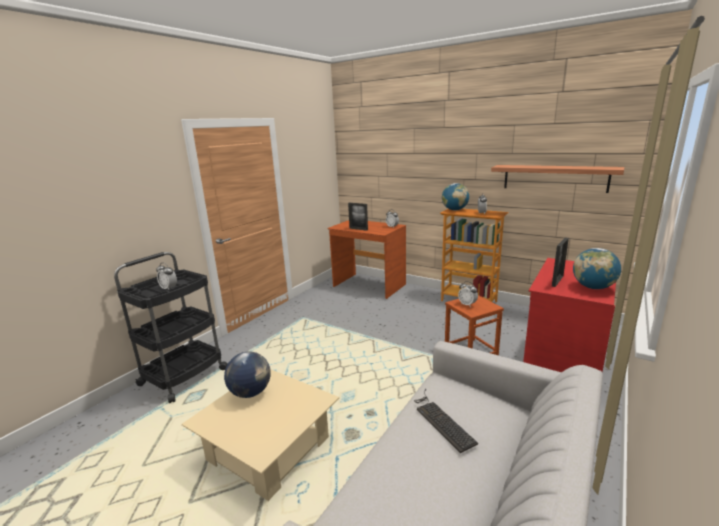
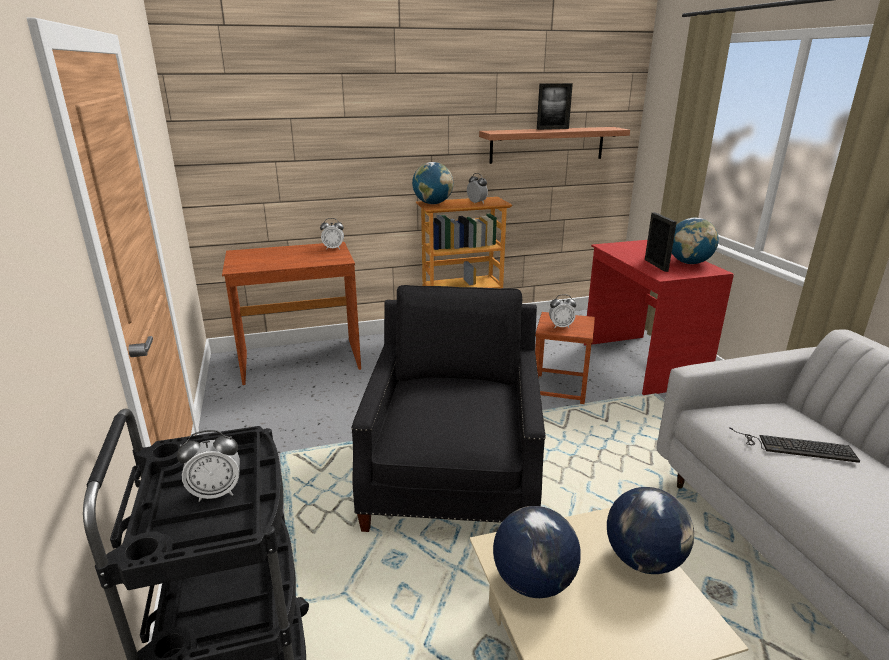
camera: 50 degrees left, 5 degrees up
(297, 417) = (643, 560): none -> globe
(344, 359) = (453, 474): none -> black armchair
(358, 229) = (287, 263): picture frame -> picture frame (552, 129)

